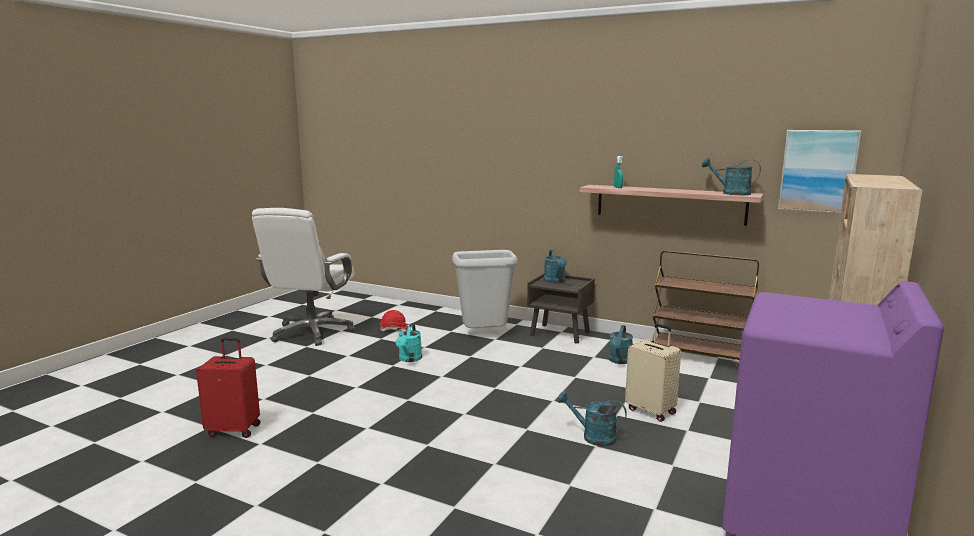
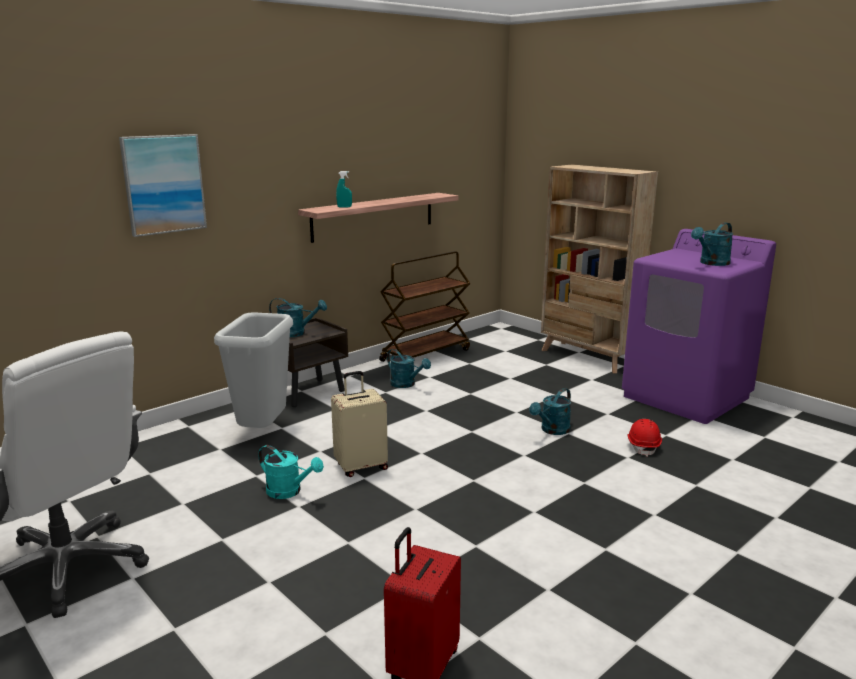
camera: 70 degrees left, 5 degrees up
(395, 329) = (159, 488): red hard hat -> red hard hat (643, 446)
(651, 411) = (516, 398): beige suitcase -> beige suitcase (361, 466)
(731, 193) = (428, 196): turquoise watering can -> turquoise watering can (711, 263)
(818, 171) = (467, 167): picture -> picture (163, 184)

